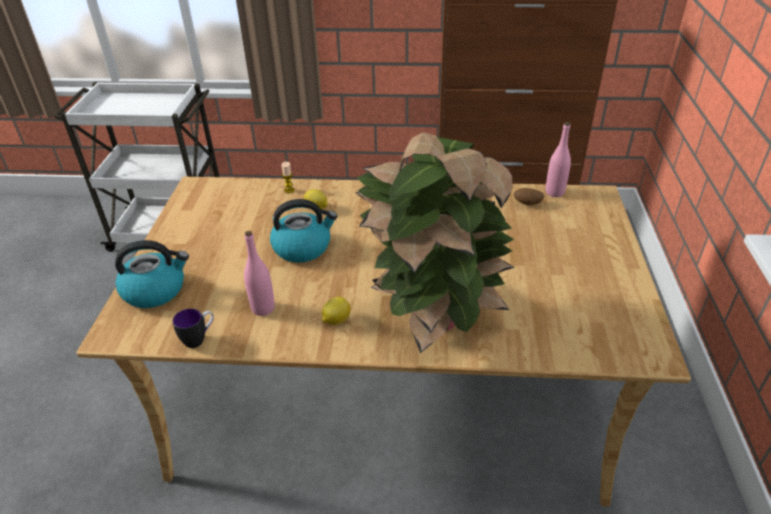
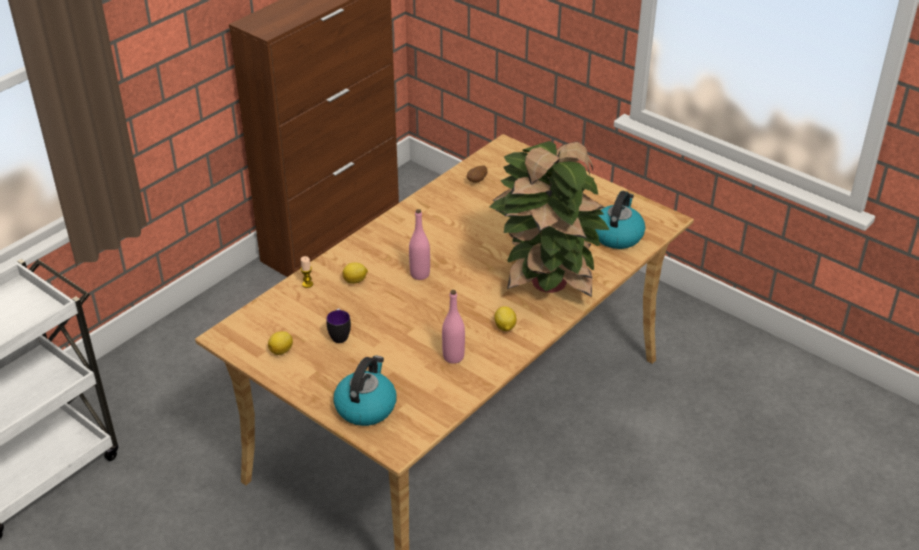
camera: 55 degrees left, 0 degrees up
(197, 216) = (282, 351): none -> lemon
(199, 339) = (454, 401): mug -> mug (339, 335)
(303, 247) = (400, 309): kettle -> kettle (617, 235)
(554, 192) = (478, 162): pink bottle -> pink bottle (420, 274)

